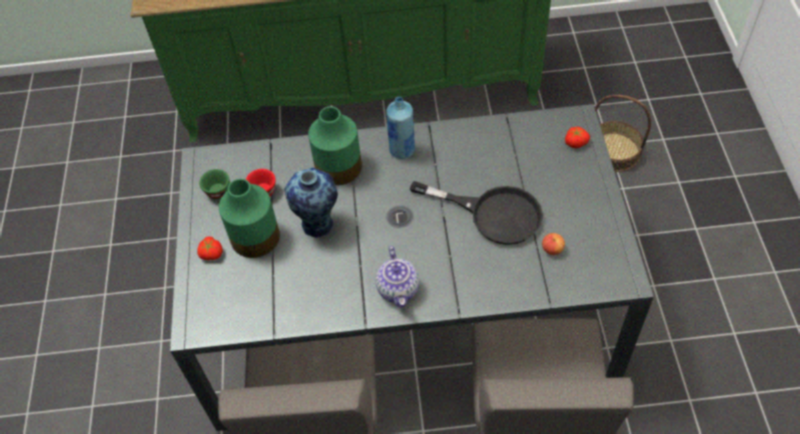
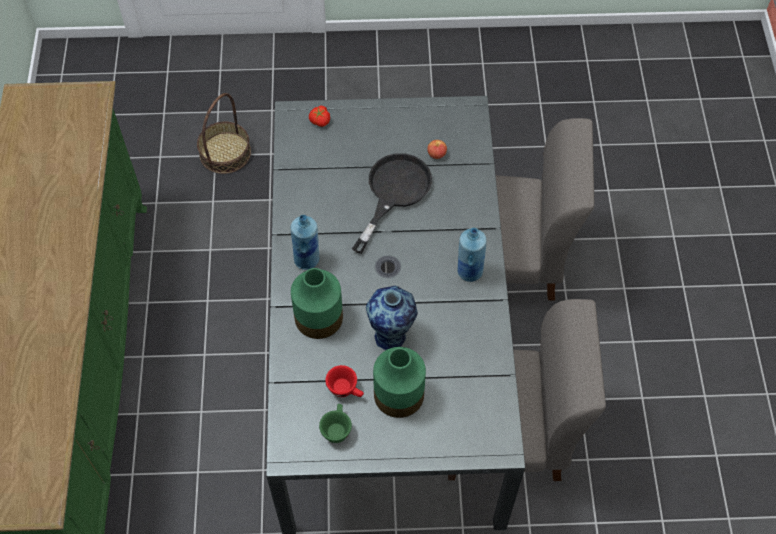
camera: 90 degrees left, 5 degrees up
(211, 254) = (416, 435): tomato -> none
(399, 289) = (469, 271): teapot -> blue bottle

